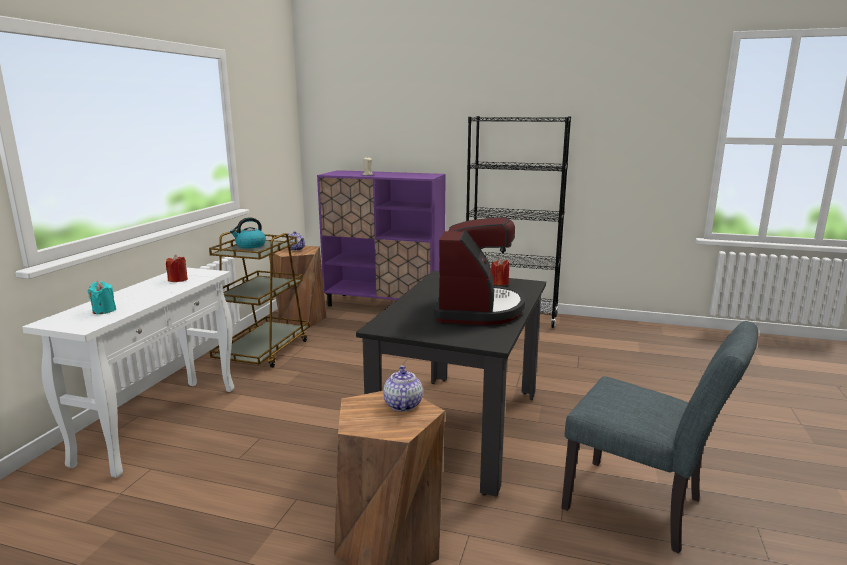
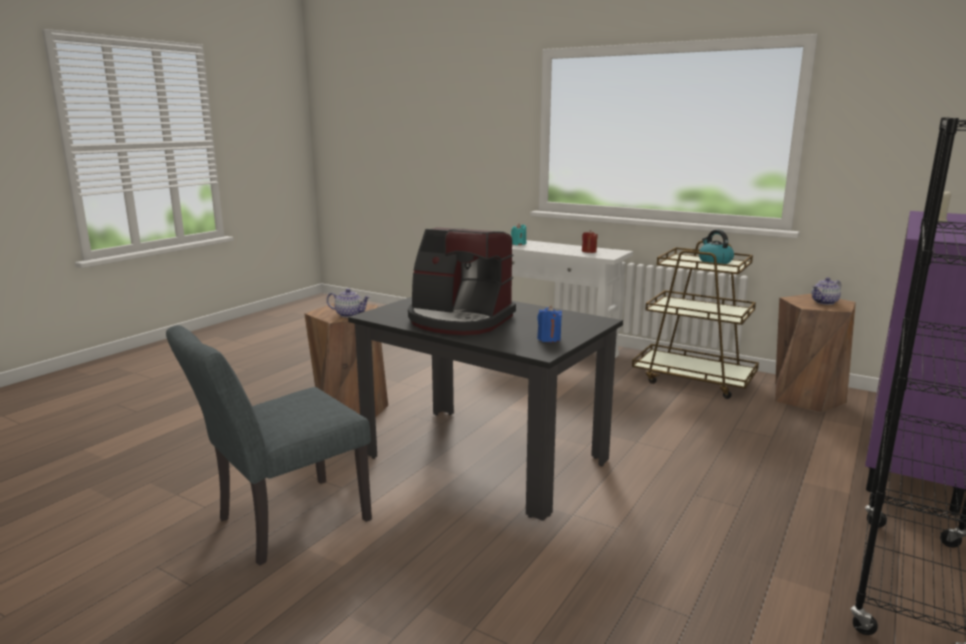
camera: 105 degrees right, 0 degrees up
(499, 283) = (549, 339): red candle -> blue candle

